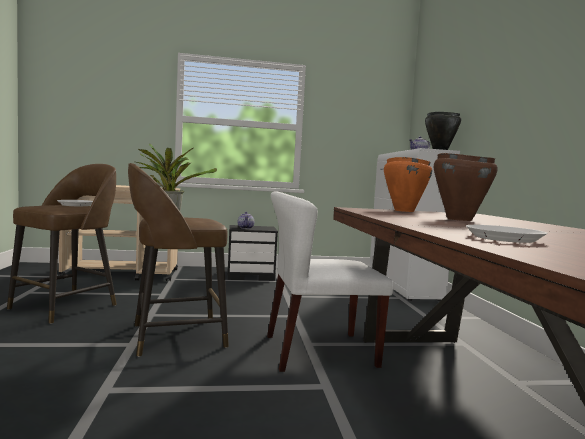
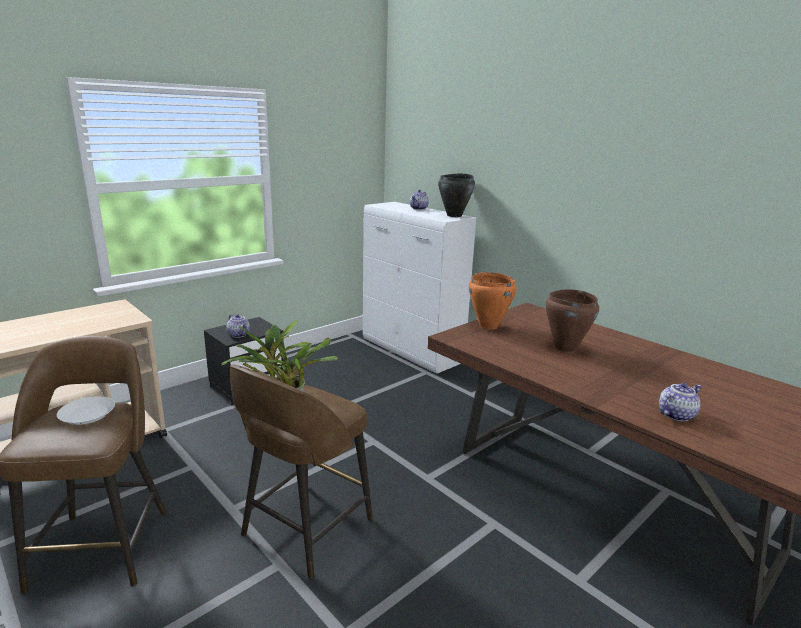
camera: 35 degrees left, 15 degrees up
(319, 351) = (445, 483): white chair -> none
(503, 238) = (675, 414): white plate -> teapot

